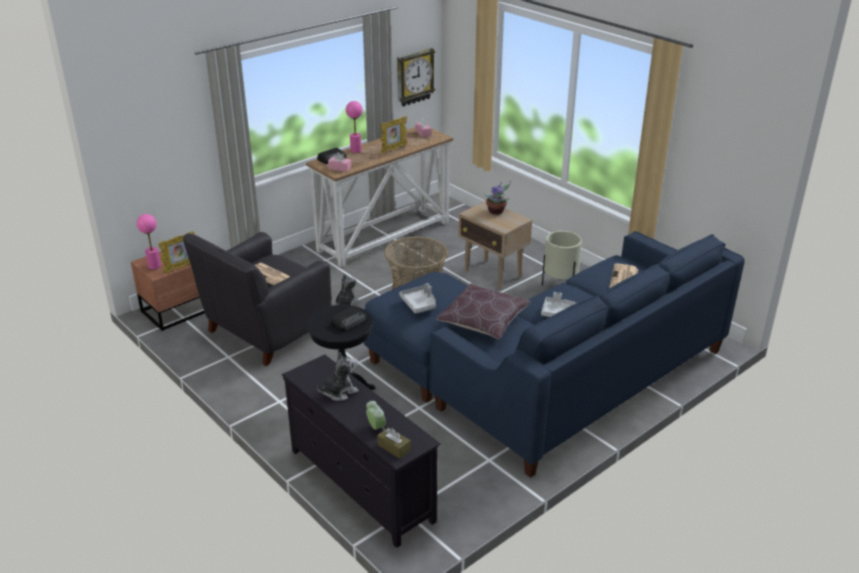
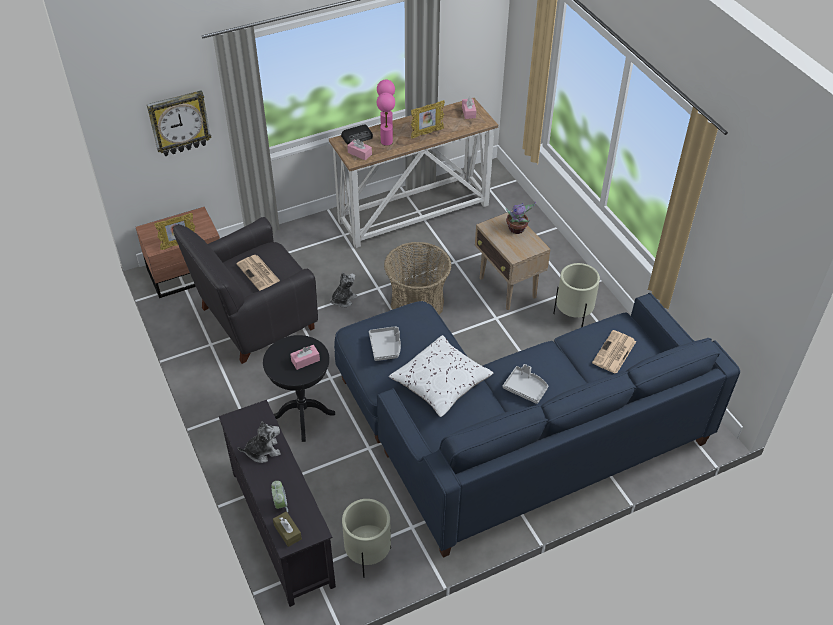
camera: 15 degrees right, 15 degrees up
(154, 266) = (155, 237): pink table lamp -> pink table lamp (386, 142)
(349, 321) = (305, 360): radio -> pink tissue box
(414, 77) = (471, 44): wall clock -> wall clock (179, 123)
(456, 490) = (368, 555): none -> beige planter
(483, 321) = (441, 383): brown pillow -> white pillow

